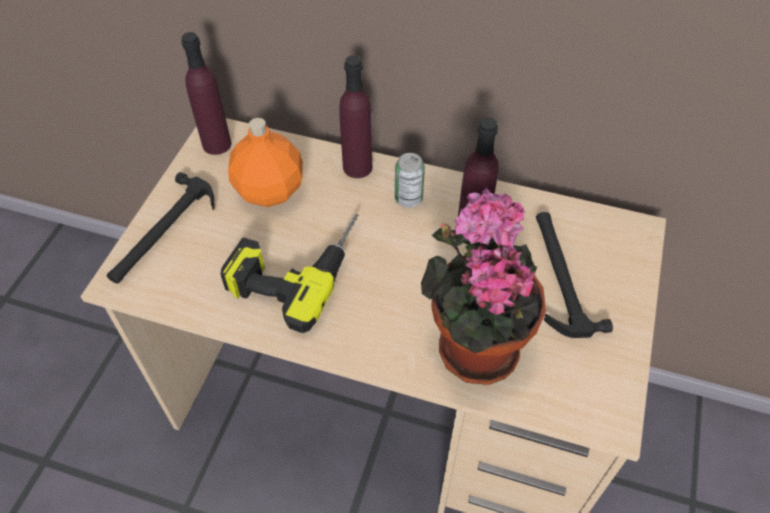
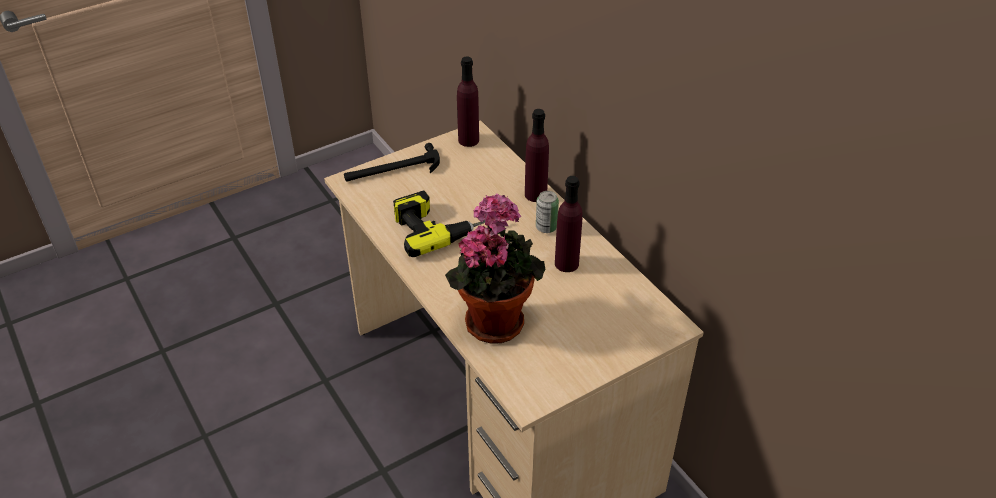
camera: 40 degrees right, 10 degrees down
(270, 189) = (472, 179): orange bottle -> none
(559, 275) = (589, 318): hammer -> none

